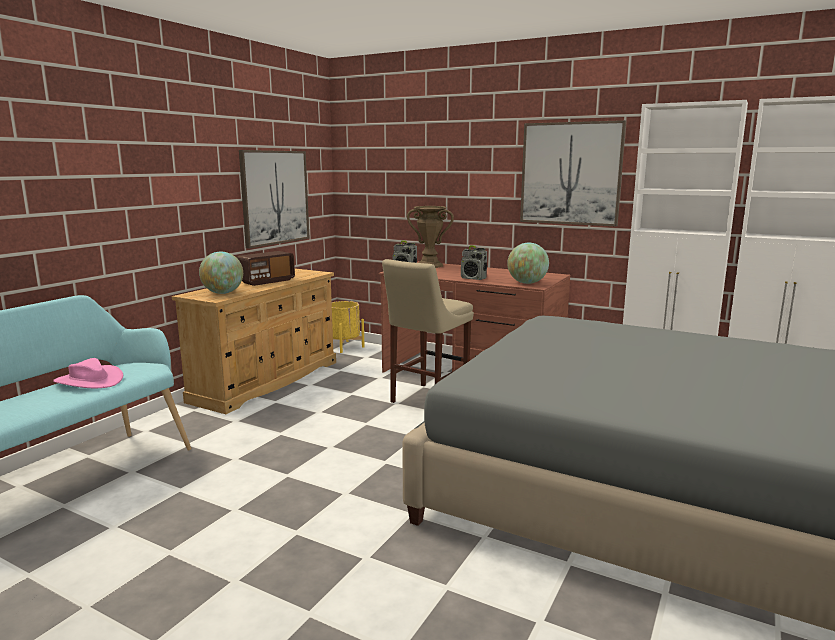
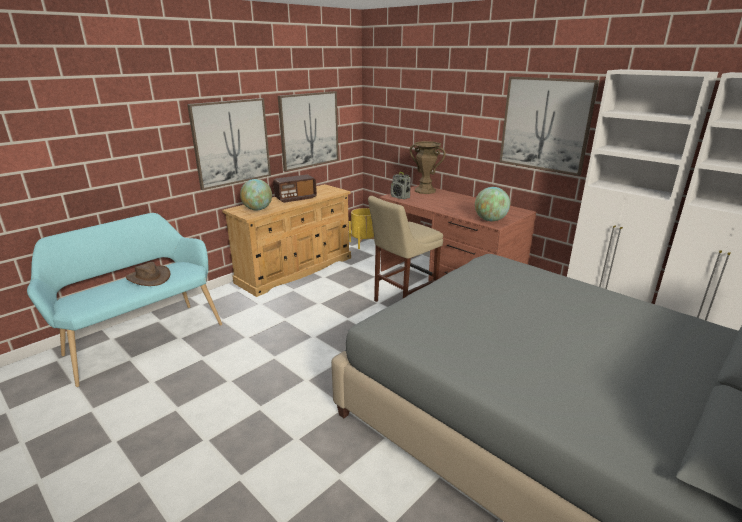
camera: 15 degrees right, 10 degrees up
(89, 381) = (148, 277): pink hat -> brown hat
(183, 205) = (231, 142): none -> picture
(473, 278) = (449, 210): radio -> none

